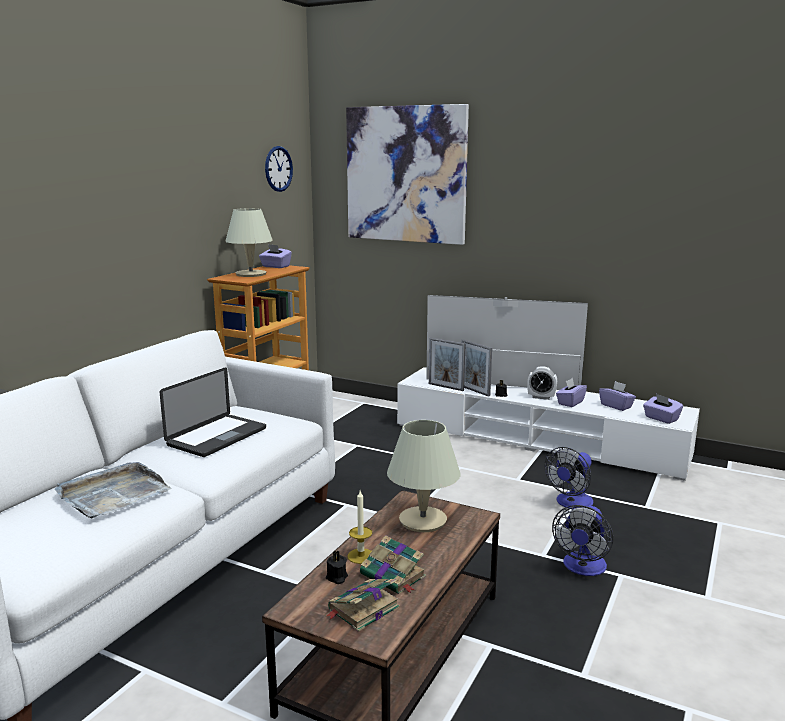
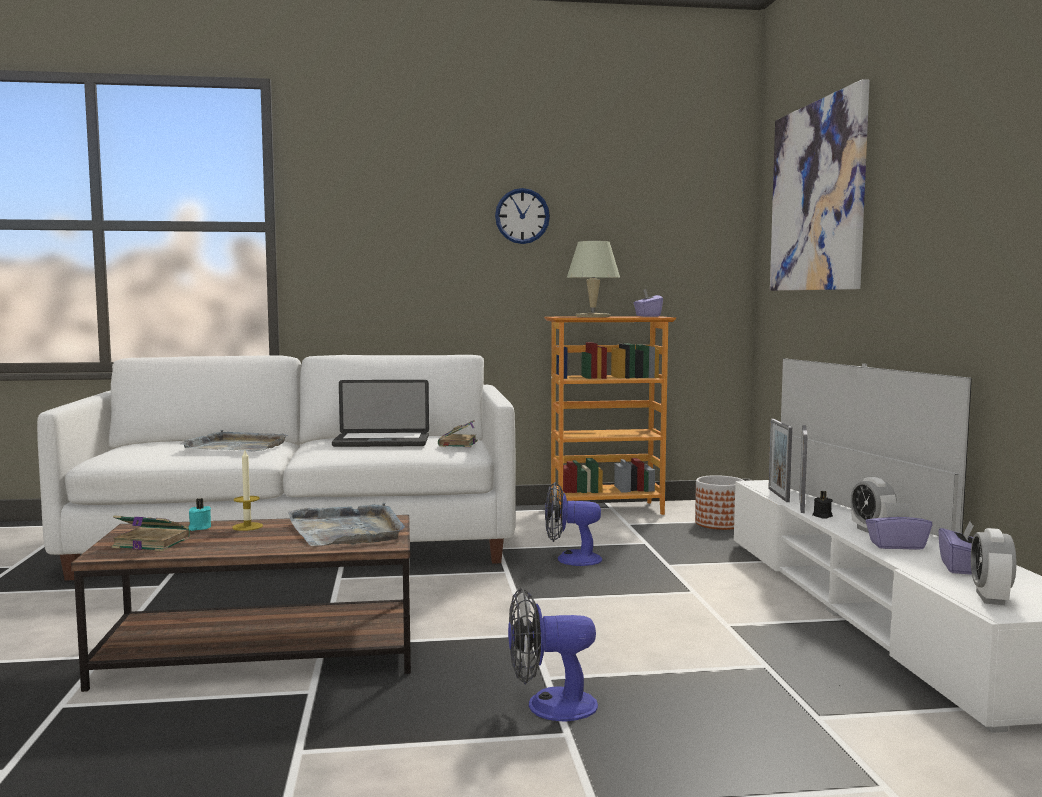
camera: 55 degrees right, 10 degrees down
(278, 169) = (686, 204): wall clock -> wall clock (522, 216)
(336, 578) = (199, 528): black candle -> turquoise candle
(354, 414) = (719, 524): none -> planter
(394, 576) = (219, 541): book -> book (457, 444)
(423, 521) = (347, 530): beige table lamp -> grey tray
(571, 503) = (720, 666): fan -> fan (570, 559)
(661, 419) = (990, 598): purple tissue box -> alarm clock

